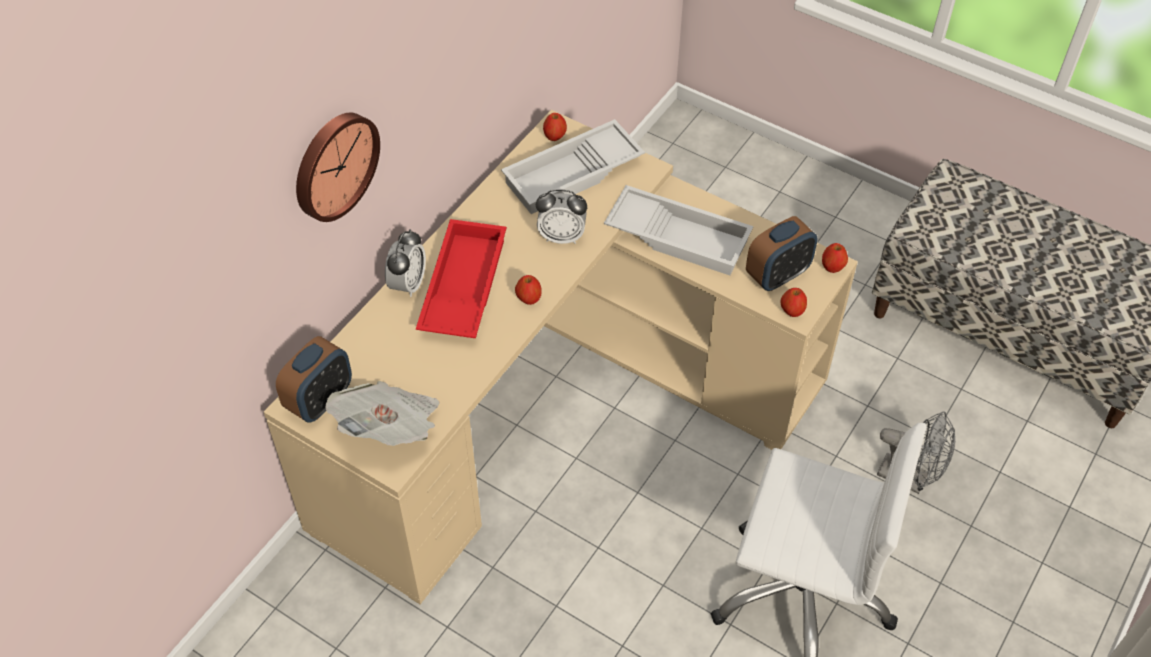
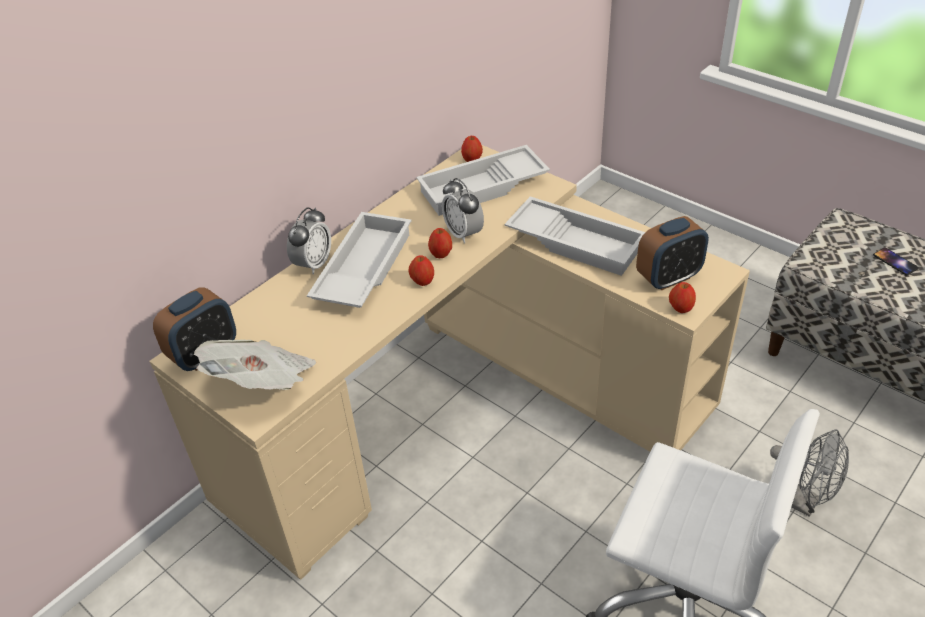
camera: 10 degrees right, 10 degrees down
(333, 165) = (227, 117): wall clock -> none
(461, 287) = (362, 269): red tray -> white tray
(561, 236) = (463, 233): alarm clock -> alarm clock turned 45 degrees clockwise
(832, 267) = (724, 274): apple -> apple (441, 254)
(1001, 224) = (895, 262): none -> phone

